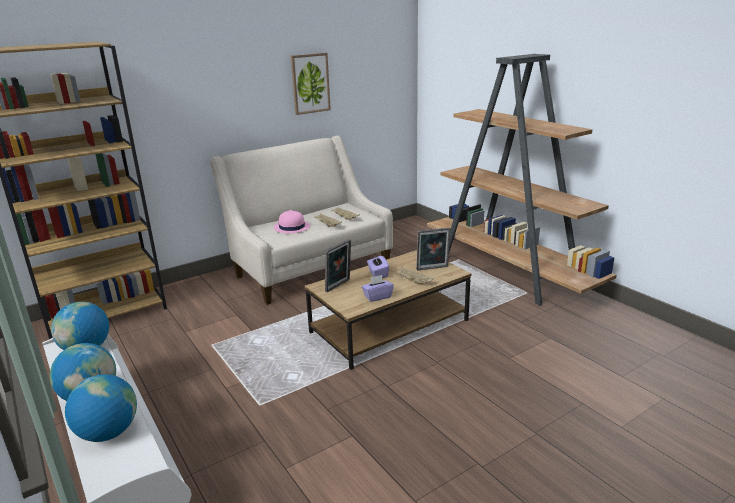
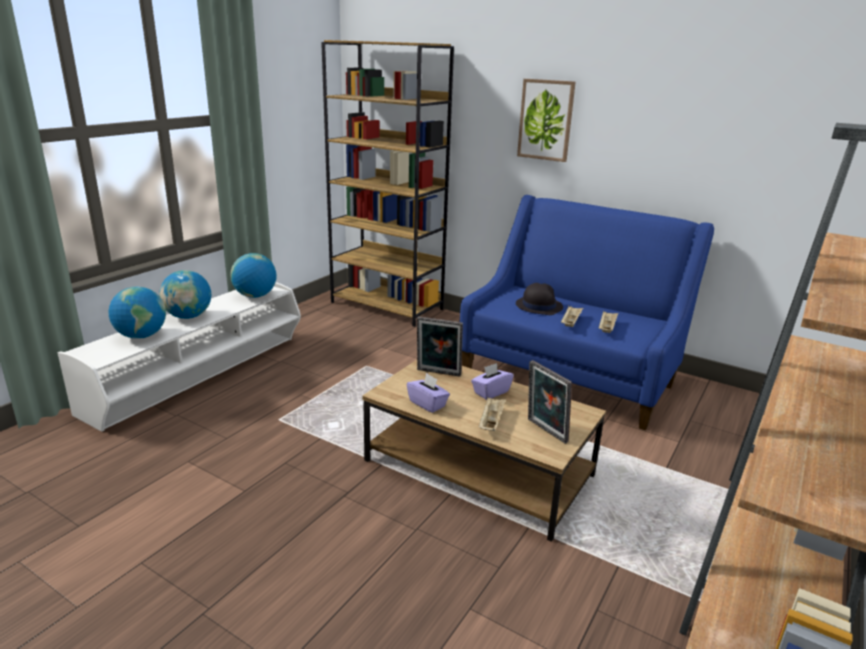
camera: 65 degrees right, 0 degrees up
(291, 227) = (538, 306): pink hat -> black hat
(309, 268) = (570, 374): beige sofa -> blue sofa
(310, 83) = (693, 135): picture -> picture (546, 120)

